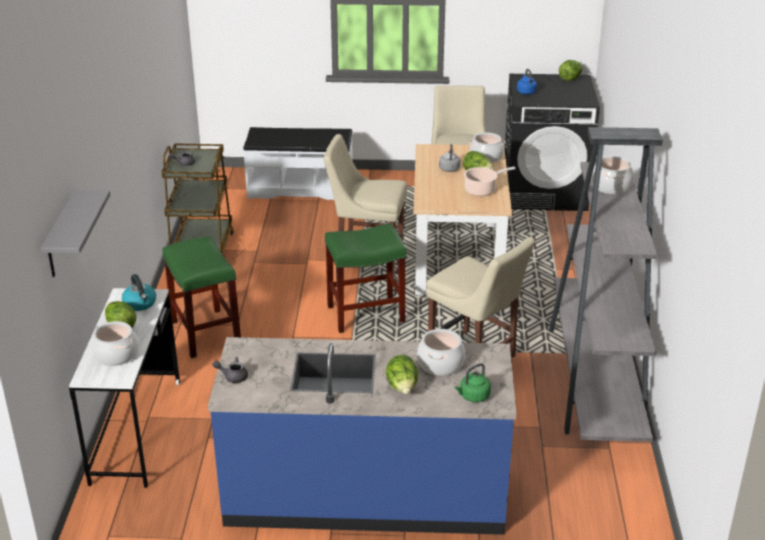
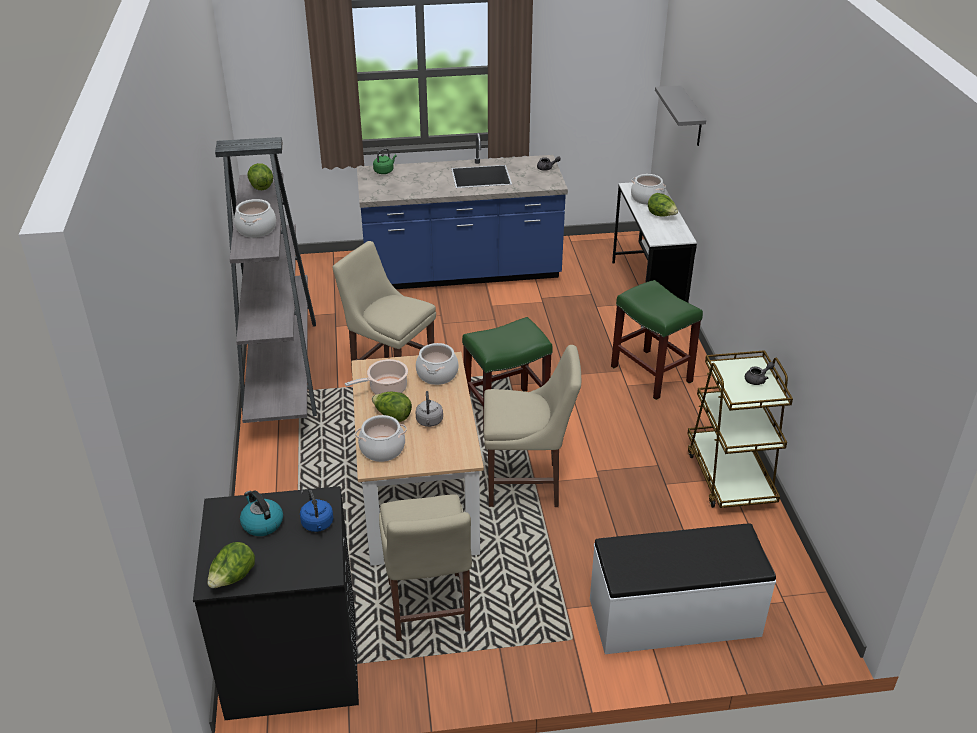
camera: 170 degrees right, 5 degrees up
(140, 304) = (662, 232): kettle -> kettle (262, 523)
(402, 388) = (432, 171): lettuce -> lettuce (261, 186)
(440, 364) = (408, 186): cooking pot -> cooking pot (437, 374)

